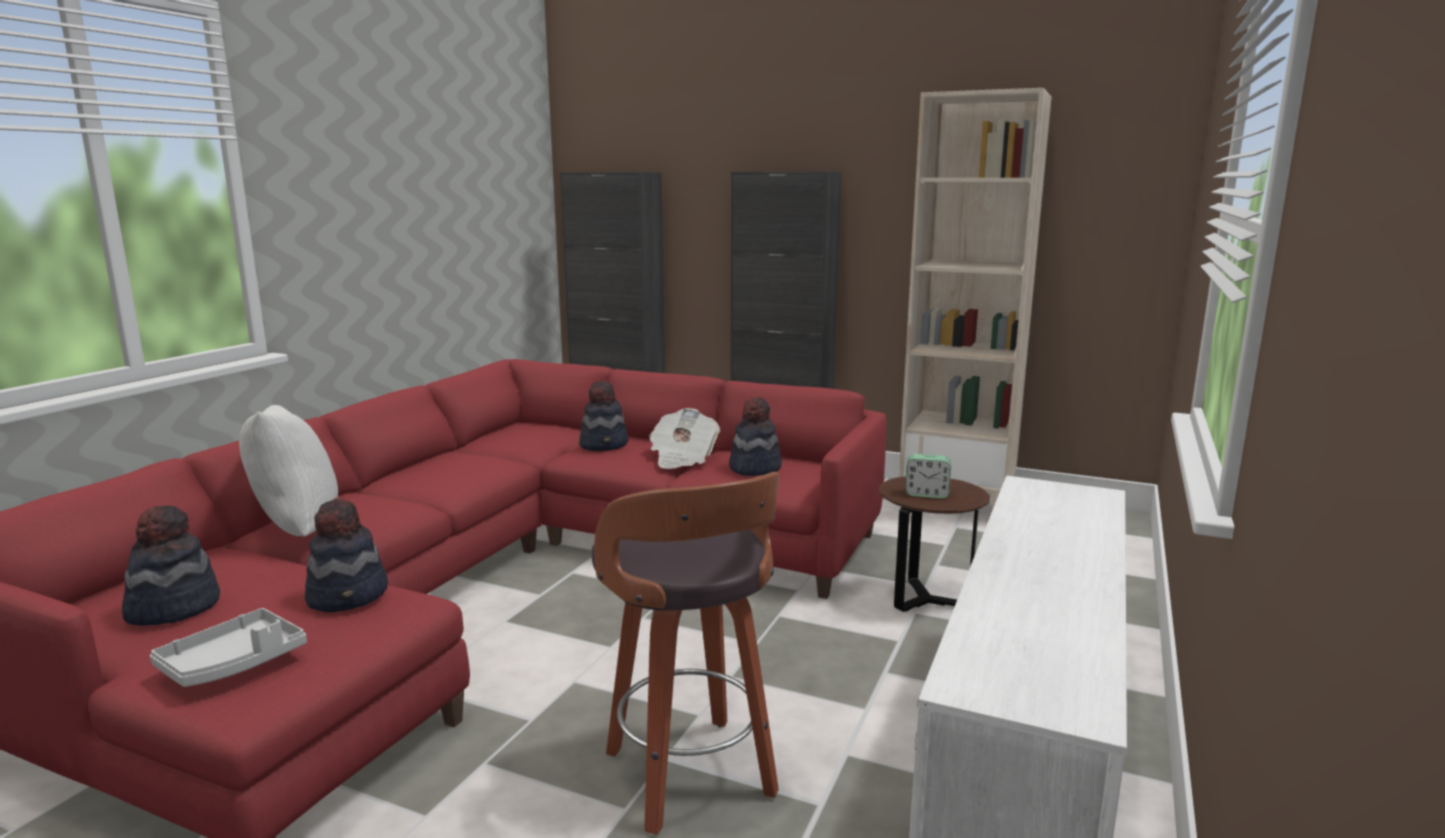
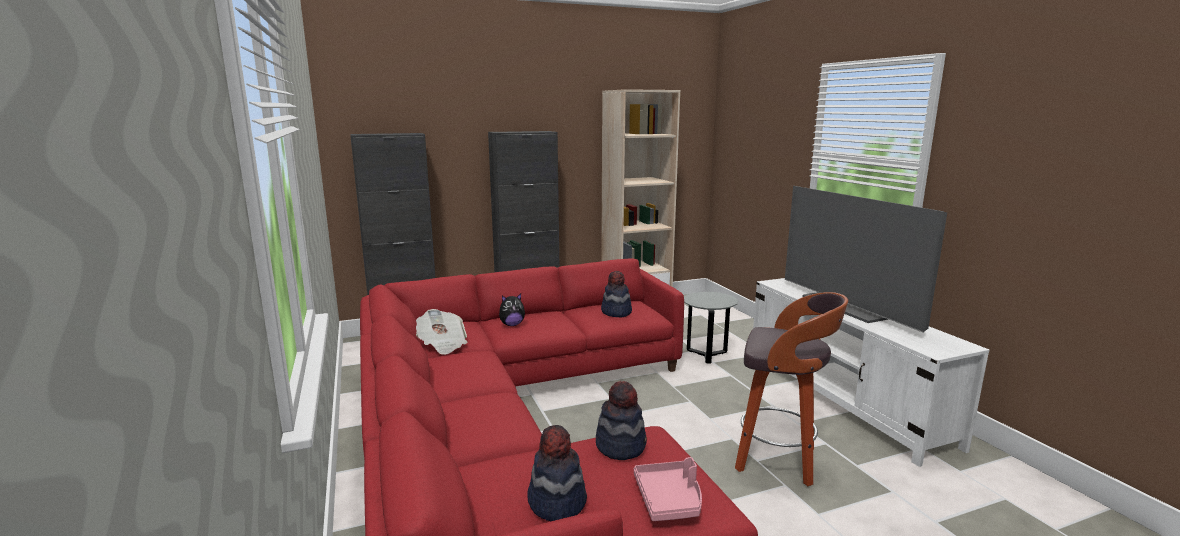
camera: 45 degrees left, 0 degrees up
(234, 663) = (669, 499): grey tray -> pink tray
(295, 531) = (479, 437): white pillow -> none
(604, 445) = (512, 325): hat -> plush toy
(682, 458) = (569, 318): newspaper -> newspaper (442, 344)
(926, 494) = (711, 301): alarm clock -> none
(926, 600) = (707, 355): brown side table -> grey side table
(1054, 561) = (849, 306): none -> television

